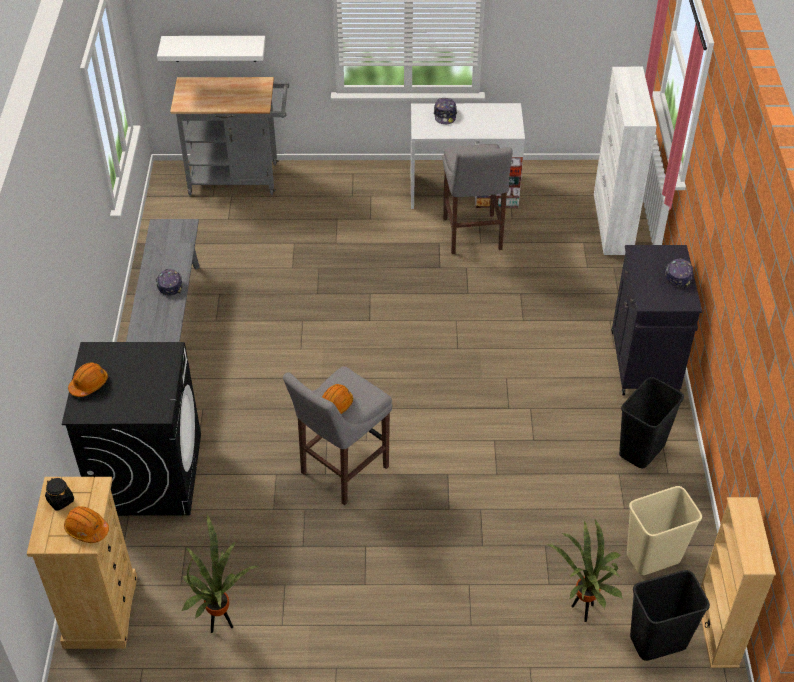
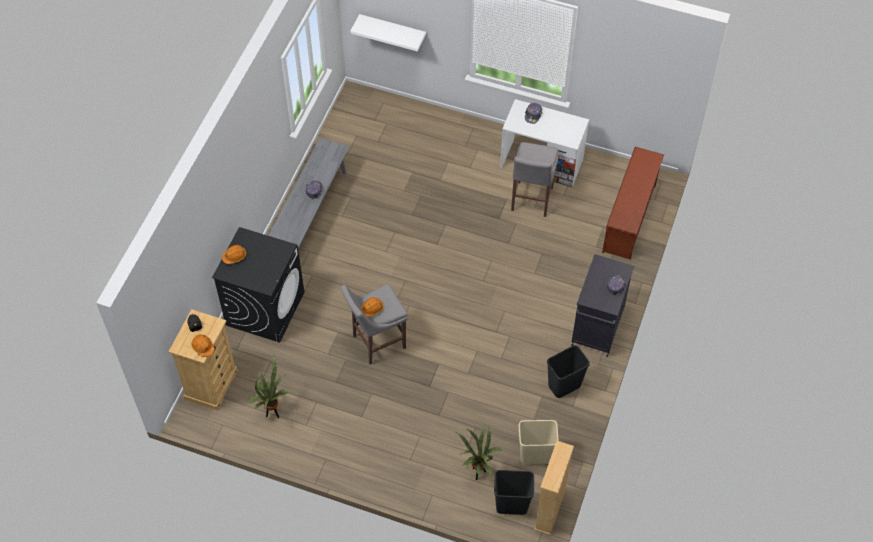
camera: 20 degrees right, 10 degrees up
(240, 178) = (397, 111): grey cart -> none
(612, 224) = (630, 218): white cabinet -> brown shoe rack

